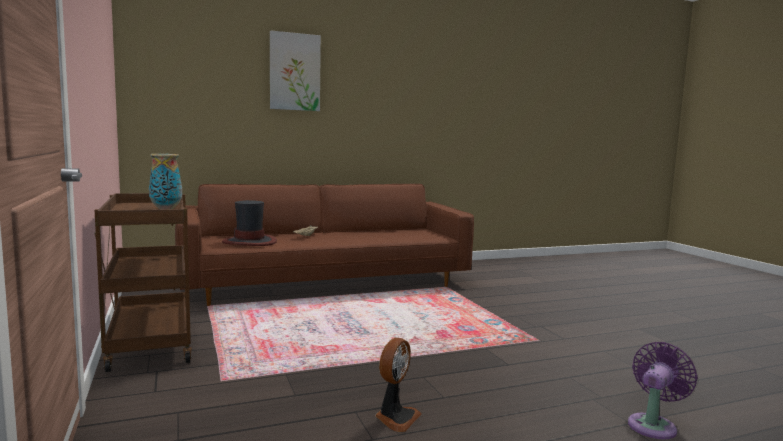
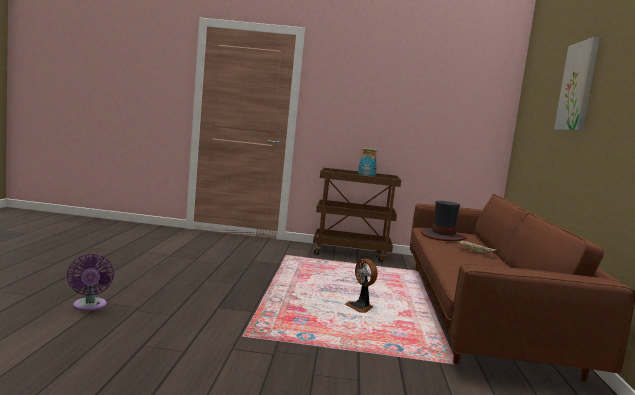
camera: 115 degrees right, 0 degrees up
(396, 417) = (203, 267): fan -> fan (360, 307)

